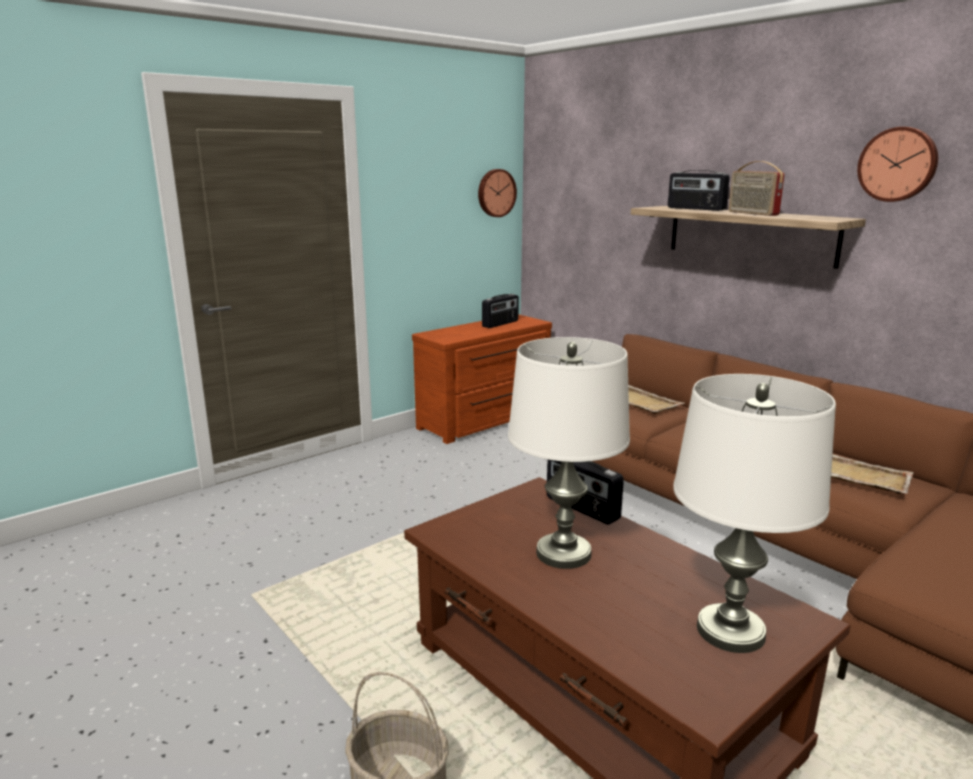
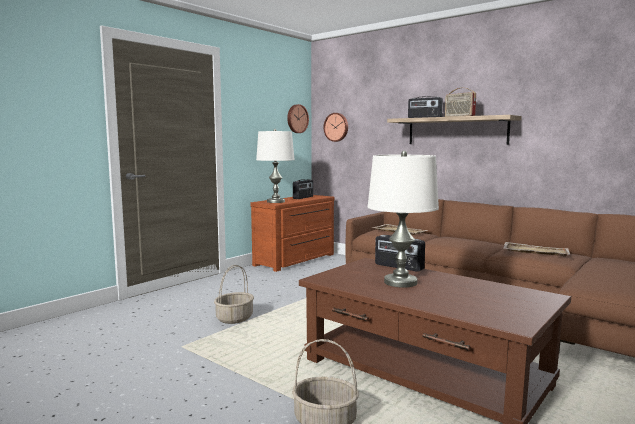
camera: 10 degrees left, 10 degrees down
(348, 541) = (234, 318): none -> basket
(730, 631) = (511, 302): white table lamp -> white table lamp (276, 201)
(898, 164) = (535, 86): wall clock -> wall clock (336, 127)

